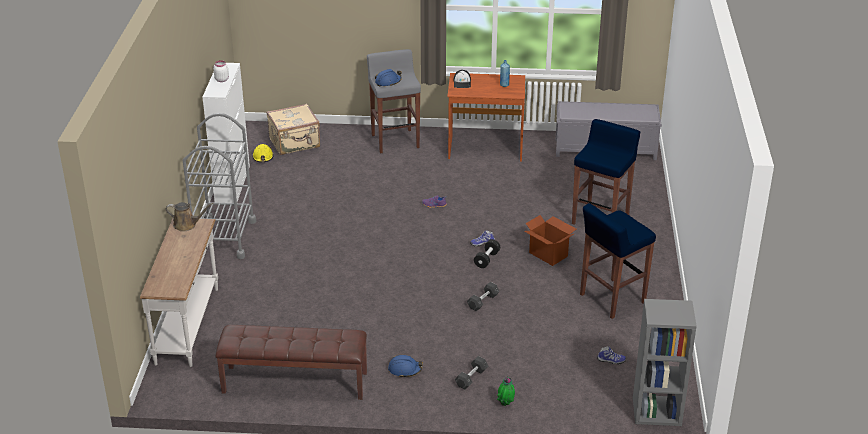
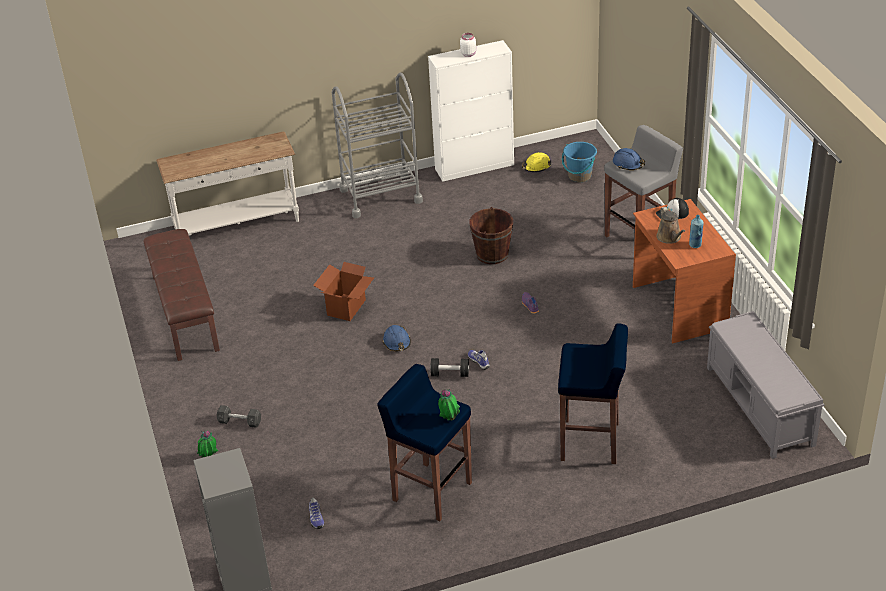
camera: 70 degrees right, 5 degrees up
(187, 225) = (275, 142): brown watering can -> brown watering can (670, 237)
(295, 143) = (579, 176): beige suitcase -> blue bucket
(357, 205) = (492, 254): none -> brown bucket
(405, 369) = (233, 374): blue hard hat -> blue hard hat (397, 342)
(483, 301) = (371, 393): grey dumbbell -> none
(548, 254) = (489, 418): cardboard box -> cardboard box (347, 307)
(629, 220) = (449, 418): none -> potted plant

